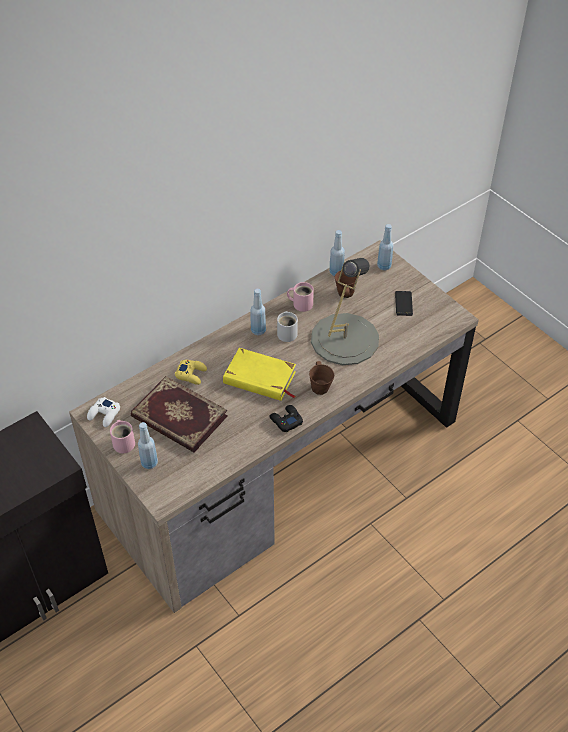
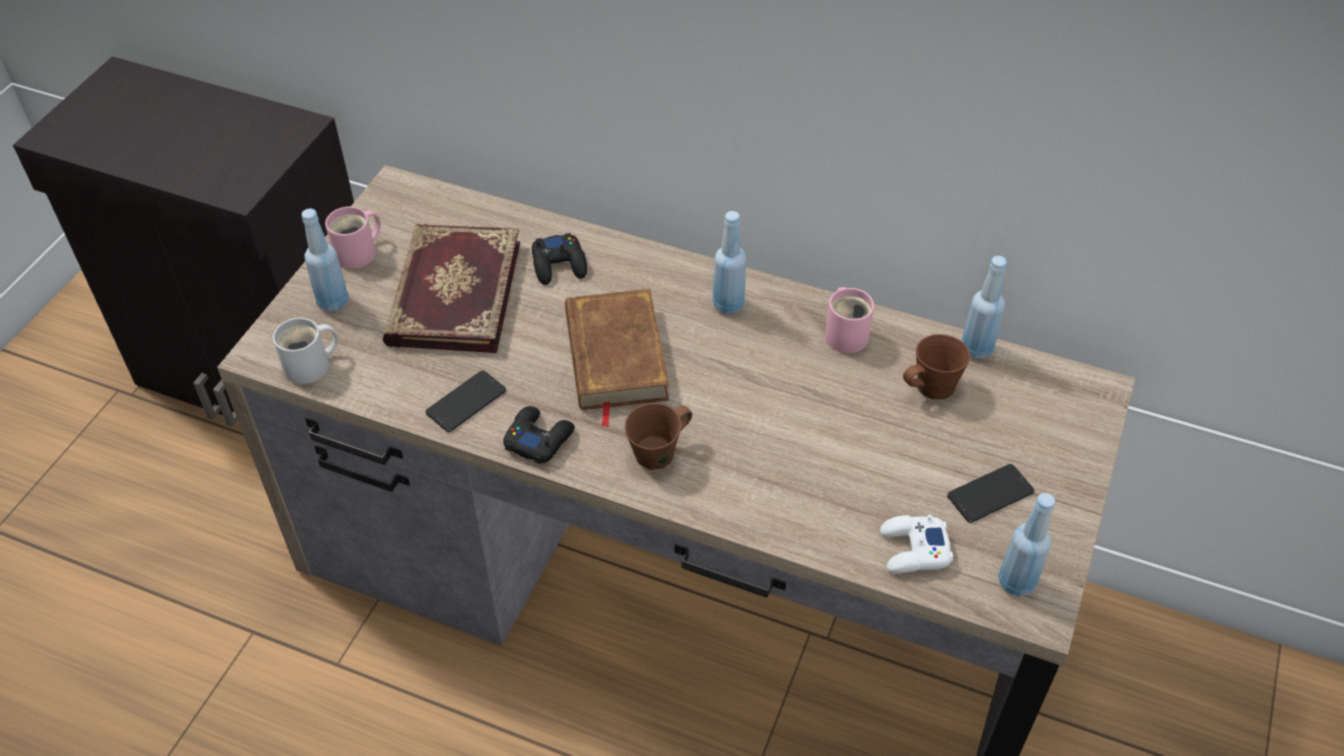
camera: 60 degrees right, 0 degrees up
(104, 414) = (402, 205): white game controller -> white game controller (913, 550)
(191, 374) = (559, 264): yellow game controller -> black game controller
(248, 437) = (466, 402): none -> phone
(259, 378) = (615, 357): yellow book -> brown book
(287, 333) = (756, 347): white mug -> white mug (311, 366)
(344, 339) = (810, 438): grey table lamp -> none
(384, 266) = (1066, 416): blue bottle -> blue bottle (1016, 582)

